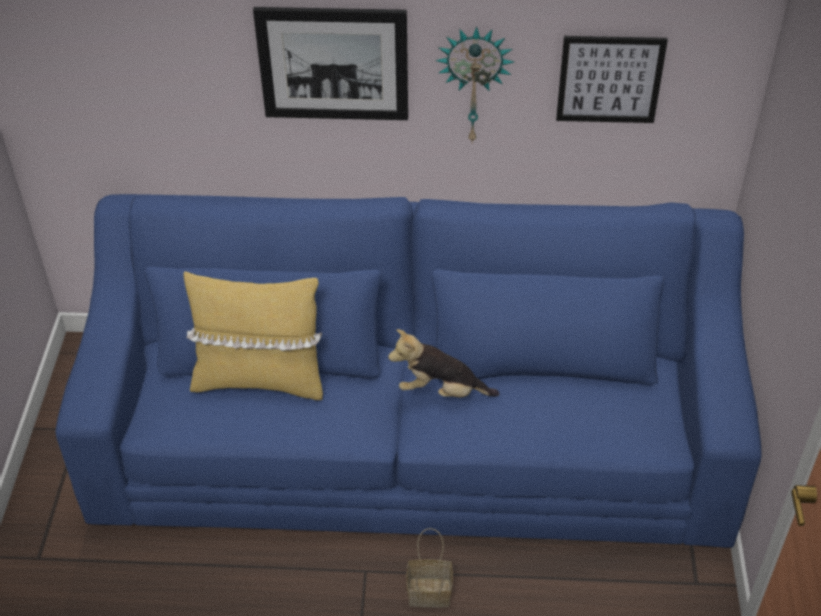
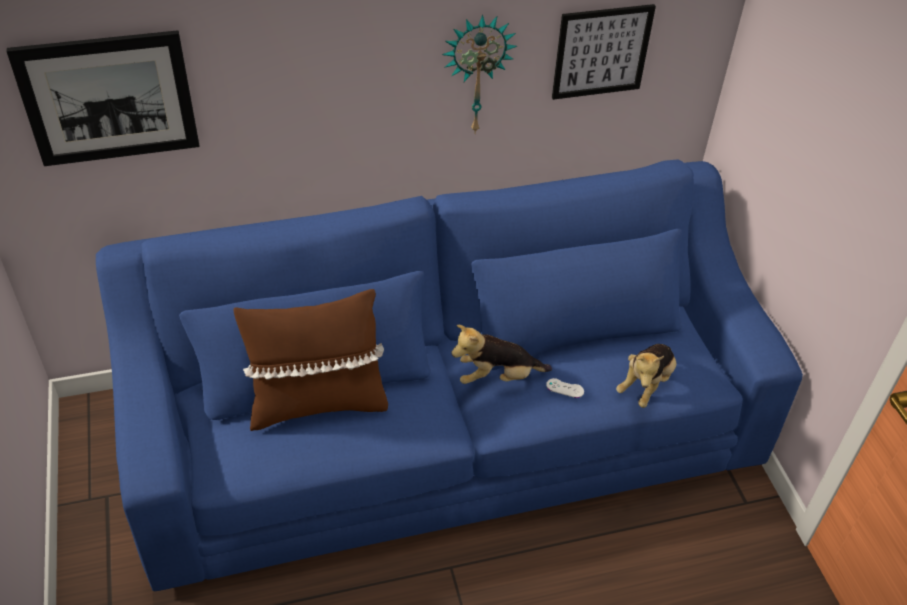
camera: 20 degrees left, 0 degrees up
(260, 380) = (317, 403): yellow pillow -> brown pillow
(333, 64) = (339, 72): picture -> picture (109, 99)
(431, 592) = (519, 571): basket -> none
(503, 416) = (565, 388): none -> white game controller
(591, 430) = (646, 384): none -> plush toy

